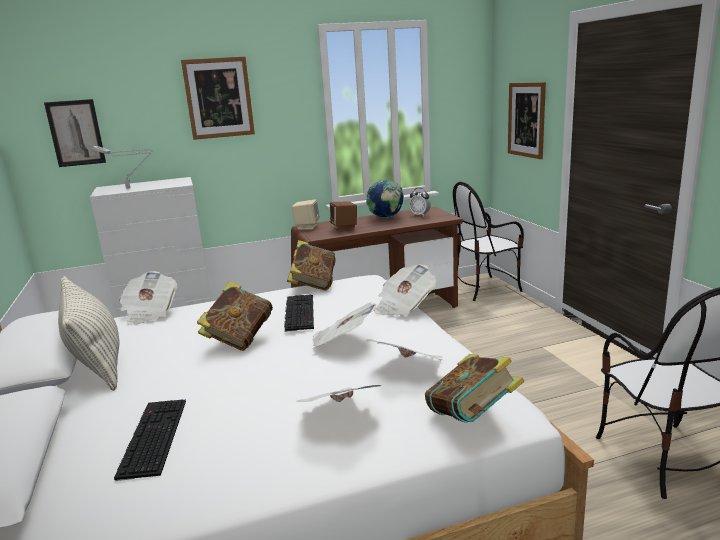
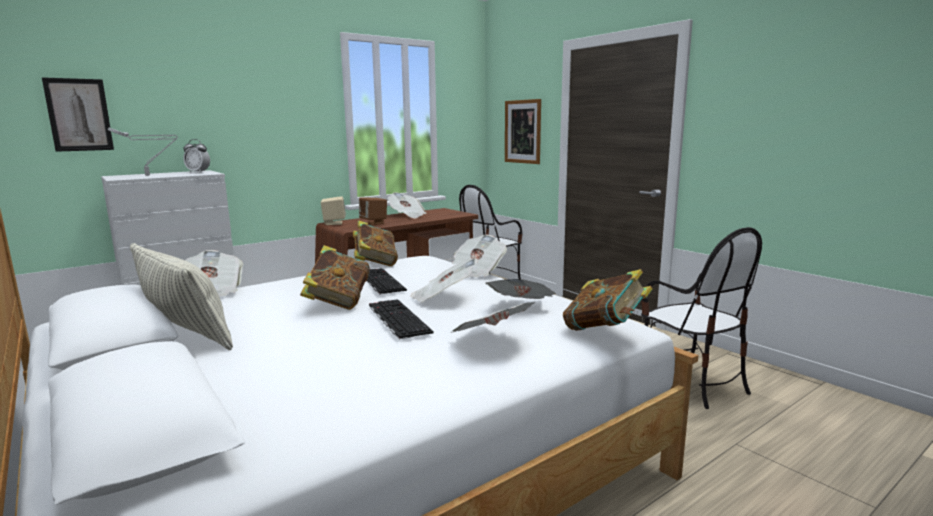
camera: 20 degrees left, 5 degrees down
(152, 436) = (312, 376): keyboard -> keyboard (397, 318)
(219, 98) = (242, 92): picture -> none
(386, 218) = (407, 215): globe -> newspaper
(420, 215) = (437, 213): alarm clock -> alarm clock (198, 172)

